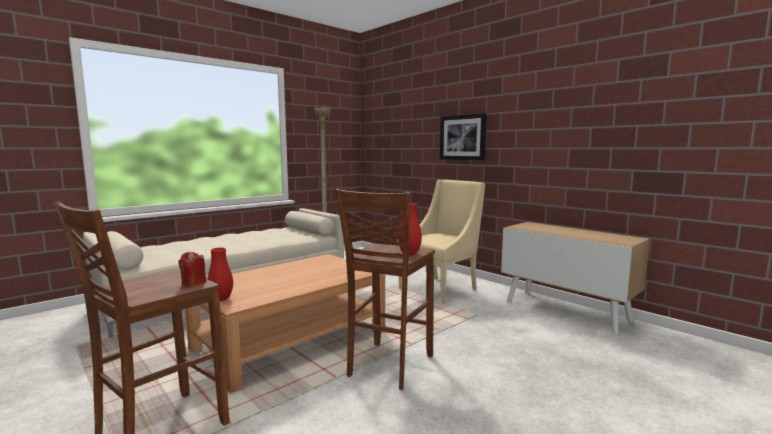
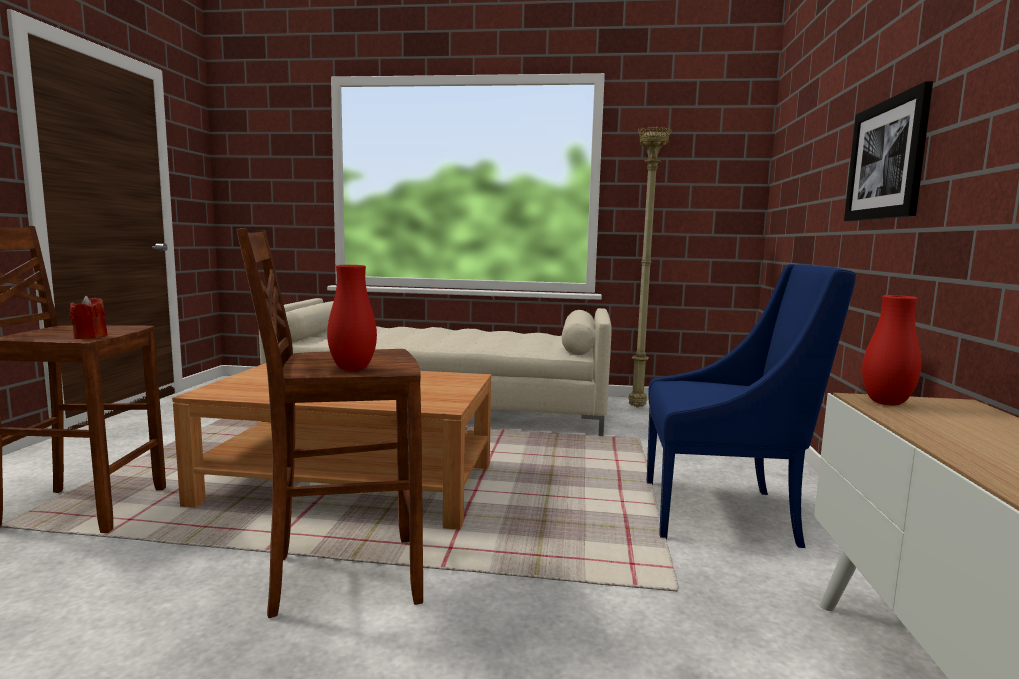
camera: 50 degrees right, 0 degrees up
(221, 299) = (224, 384): red vase -> red vase (886, 403)
(440, 288) = (723, 513): beige armchair -> blue armchair

